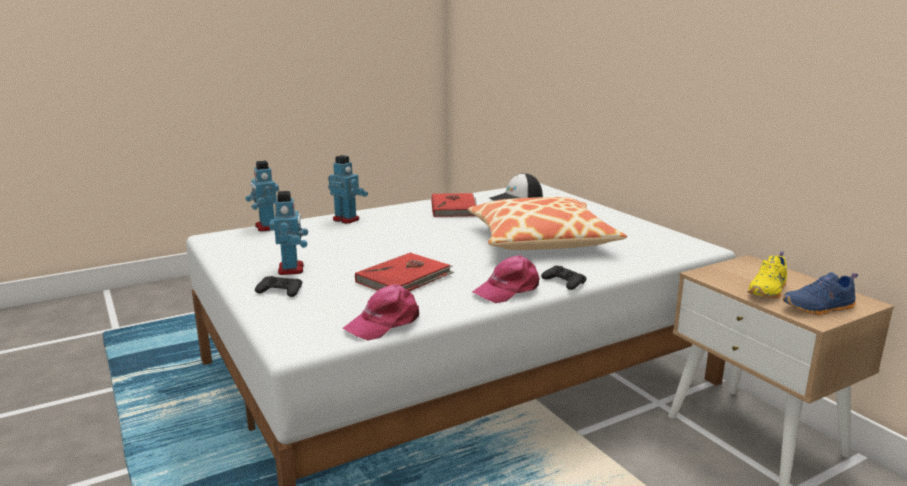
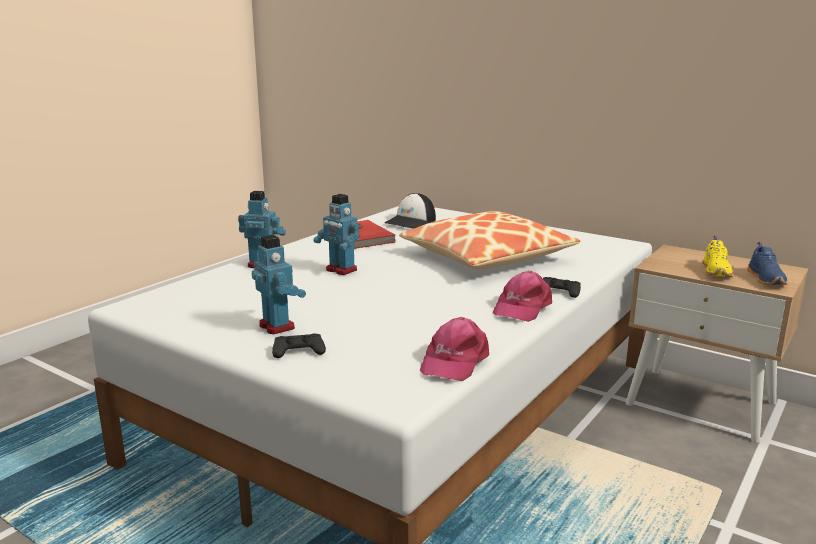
camera: 25 degrees left, 0 degrees up
(266, 227) = (179, 286): toy robot -> toy robot (341, 270)
(405, 278) = (411, 314): red book -> none
(819, 308) = (767, 279): blue shoe -> blue shoe turned 45 degrees counterclockwise

